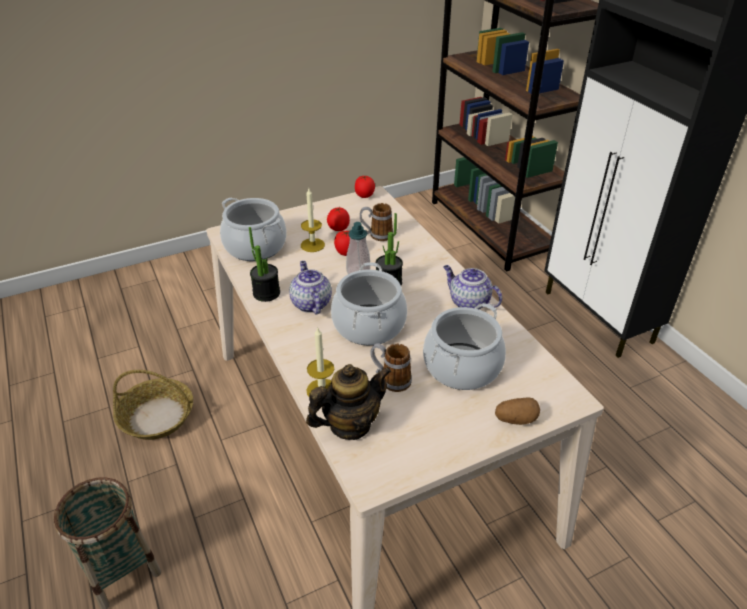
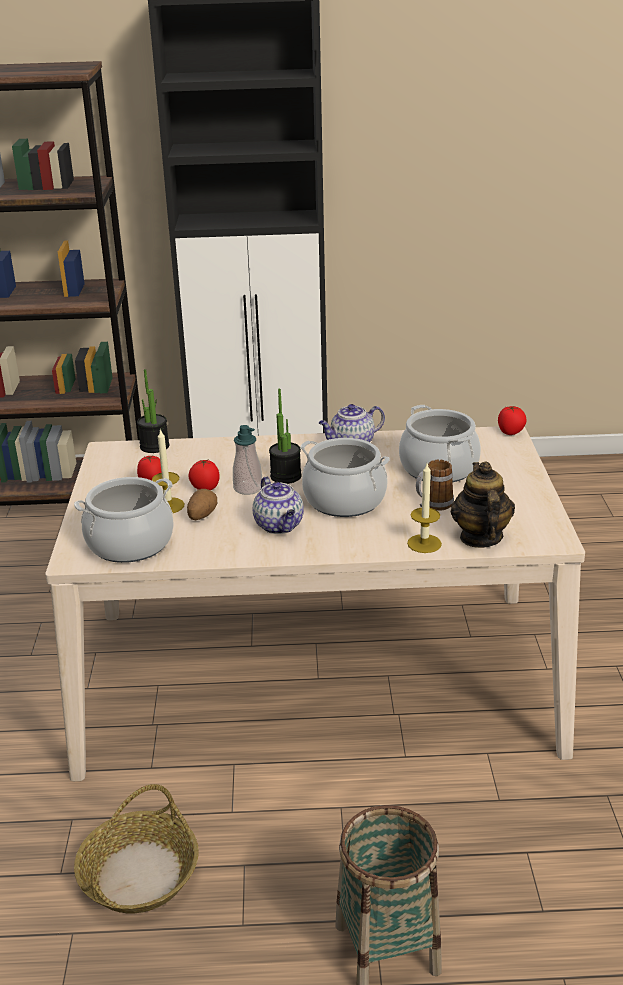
camera: 65 degrees left, 10 degrees down
(266, 293) = (236, 550): potted plant -> potted plant (154, 446)
(310, 303) = (280, 526): teapot -> teapot turned 120 degrees counterclockwise
(364, 196) = (100, 455): tomato -> tomato (511, 433)
(376, 235) = (190, 465): mug -> none
(516, 419) = (517, 462): potato -> potato (201, 515)

